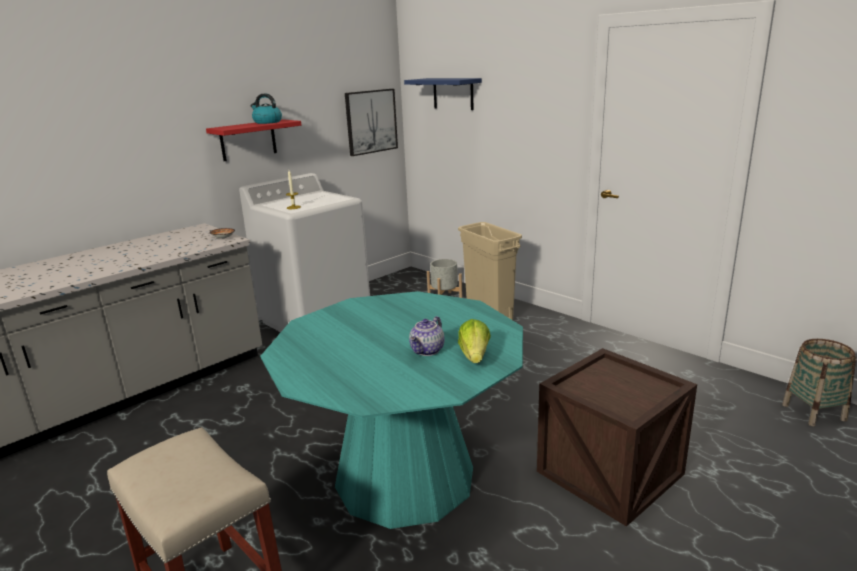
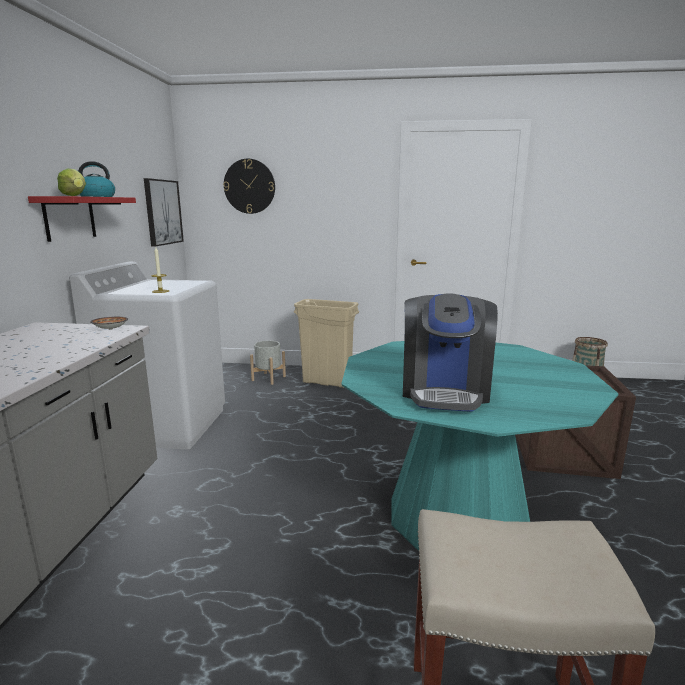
camera: 40 degrees left, 5 degrees down
(336, 350) = (445, 391): none -> coffee machine
(428, 351) = (509, 372): teapot -> none
(453, 93) = (249, 186): blue shelf -> wall clock
(474, 356) = (545, 367): lettuce -> lettuce (75, 196)

